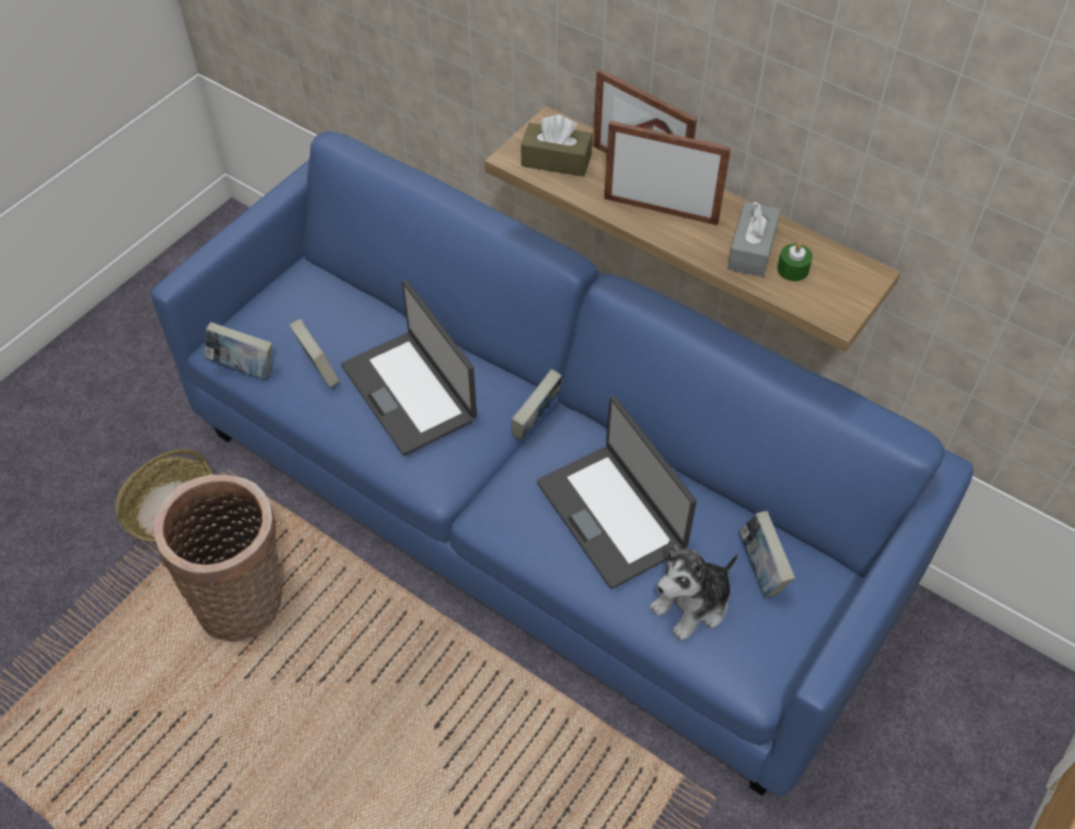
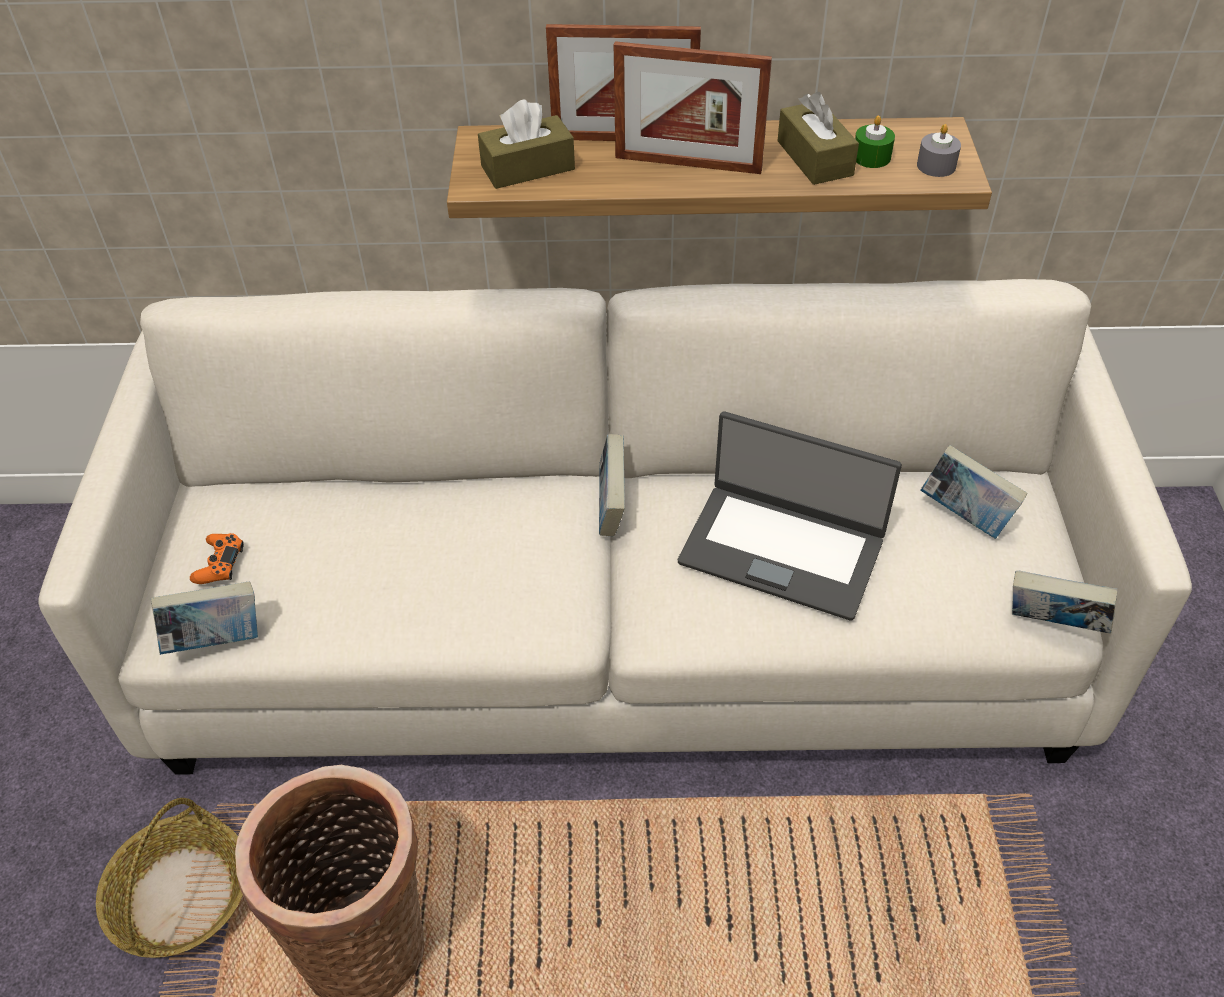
camera: 35 degrees left, 5 degrees down
(279, 321) = (219, 563): none -> orange game controller
(318, 369) = (318, 589): book -> book (1052, 625)
(410, 392) = (451, 552): laptop -> none
(539, 508) = (616, 629): blue sofa -> white sofa
(661, 210) = (688, 164): picture frame -> picture frame turned 150 degrees counterclockwise
(692, 604) = (938, 587): plush toy -> none
(751, 250) = (814, 158): grey tissue box -> brown tissue box
(831, 300) = (936, 165): none -> grey candle

